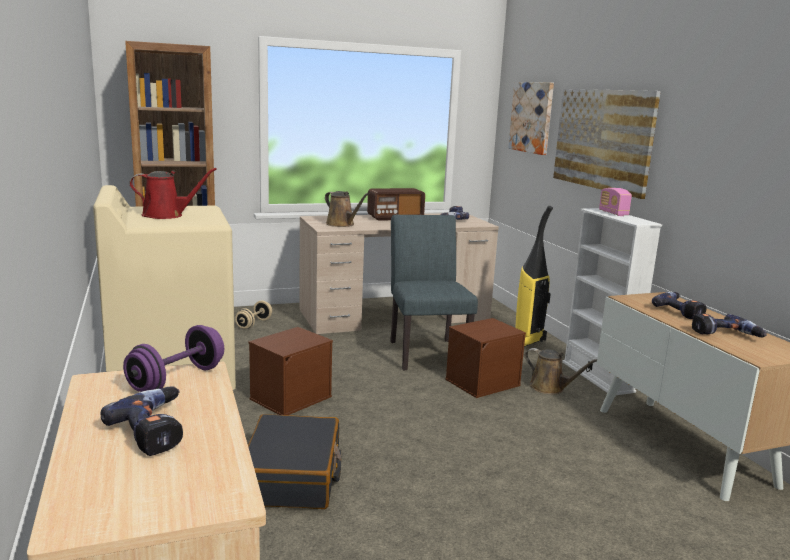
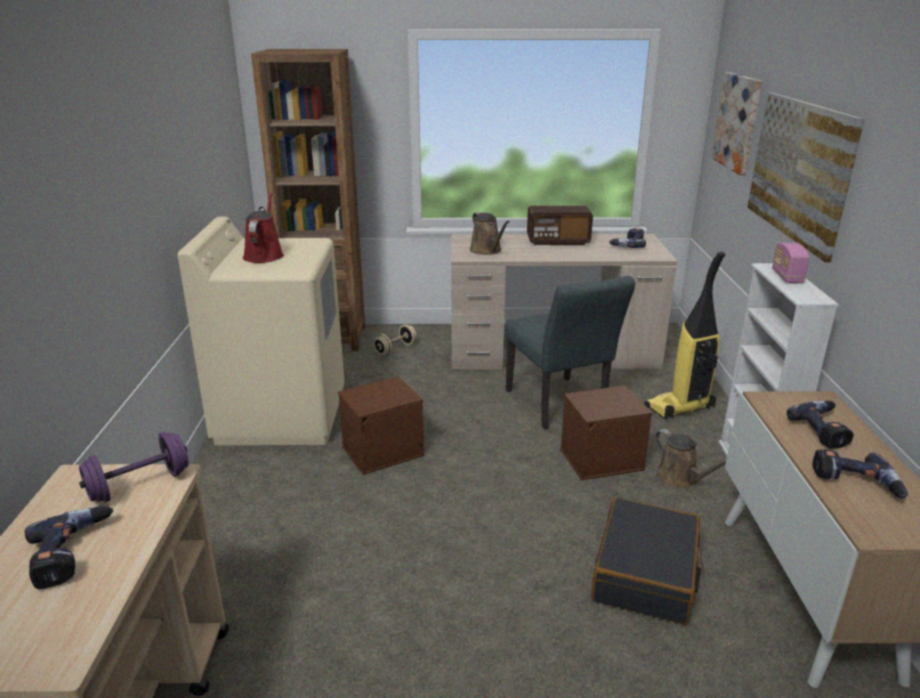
camera: 20 degrees right, 10 degrees up
(167, 215) = (264, 255): red watering can -> red watering can turned 105 degrees counterclockwise
(292, 476) = (334, 551): black suitcase -> black suitcase (646, 573)
(426, 351) = (559, 406): grey chair -> grey chair turned 150 degrees clockwise

